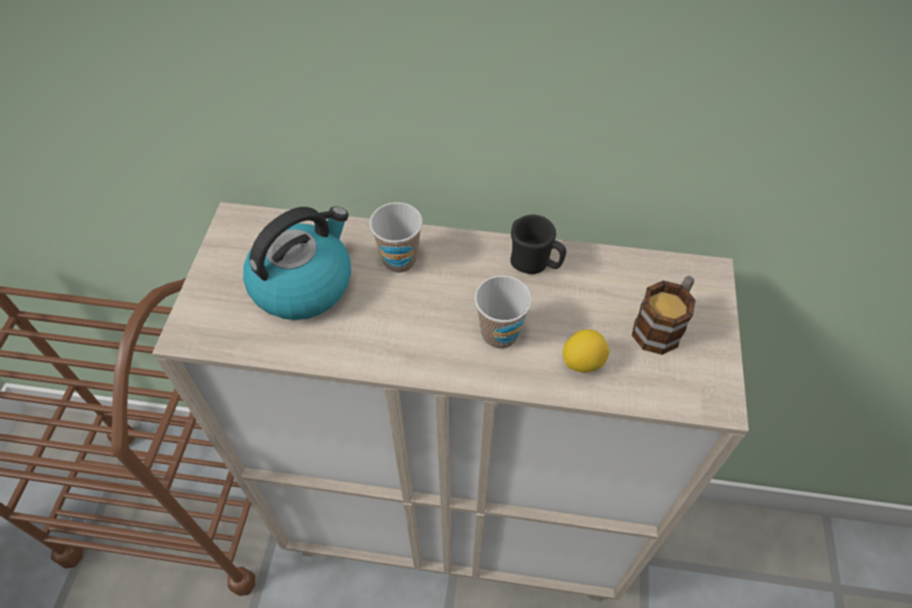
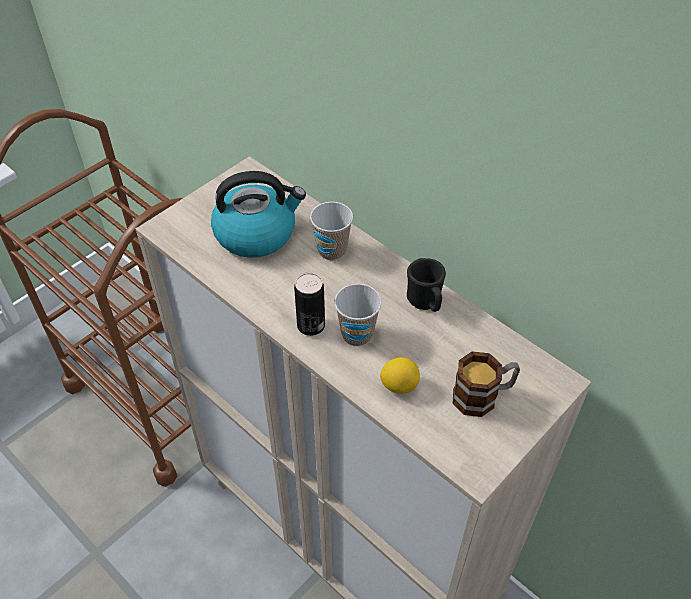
camera: 35 degrees right, 5 degrees down
(446, 351) = (311, 325): none -> can

